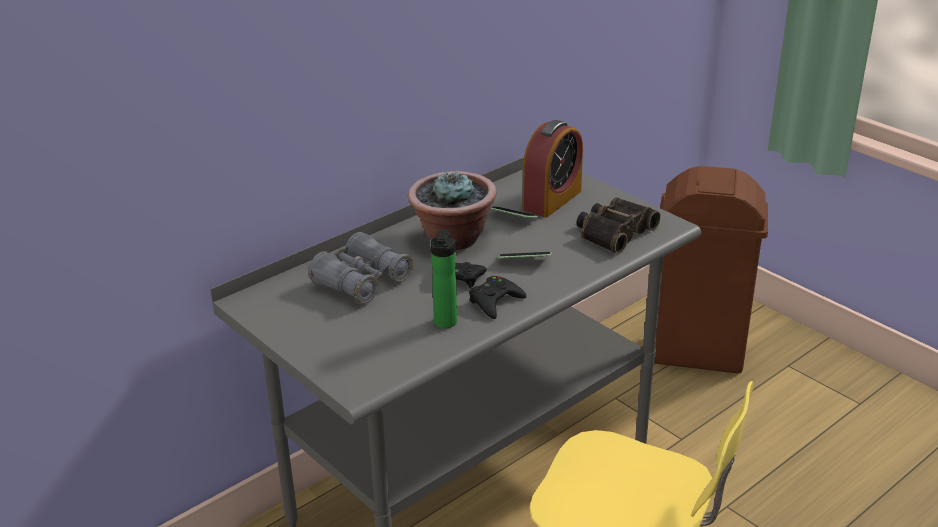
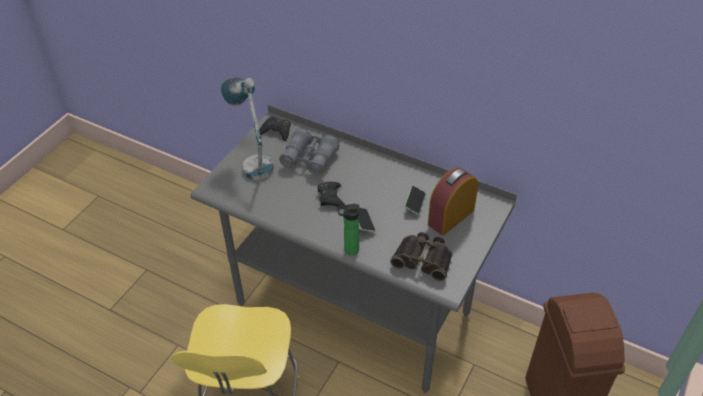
camera: 70 degrees right, 15 degrees up
(322, 334) = (253, 160): none -> table lamp
(445, 324) = (280, 205): bottle -> bottle (349, 250)
(453, 238) = (375, 182): potted plant -> none
(495, 301) = (312, 220): black game controller -> black game controller (276, 131)
(552, 200) = (451, 217): alarm clock -> alarm clock turned 120 degrees clockwise

